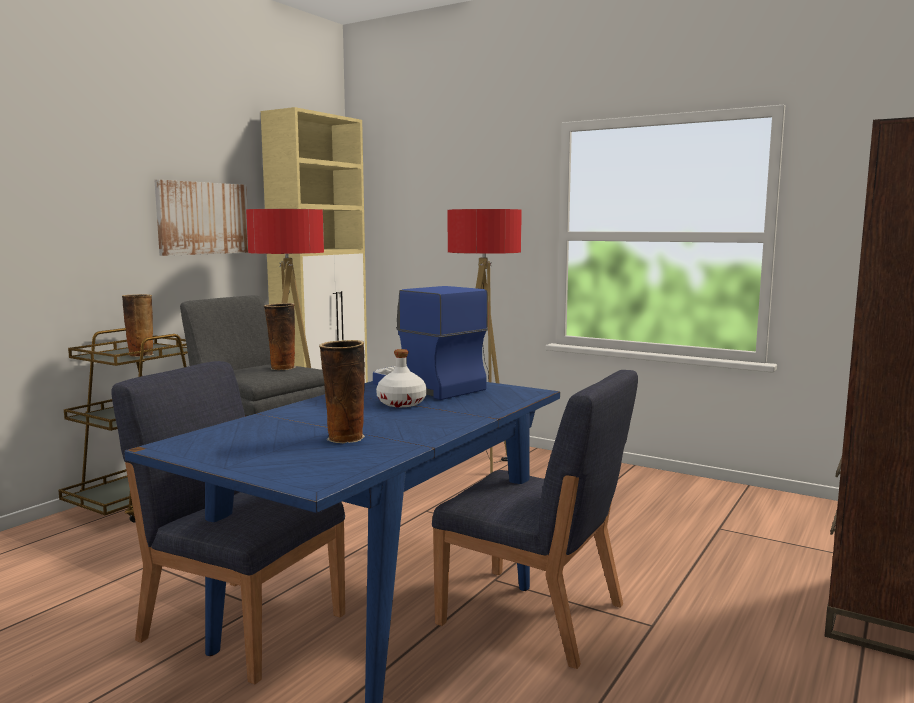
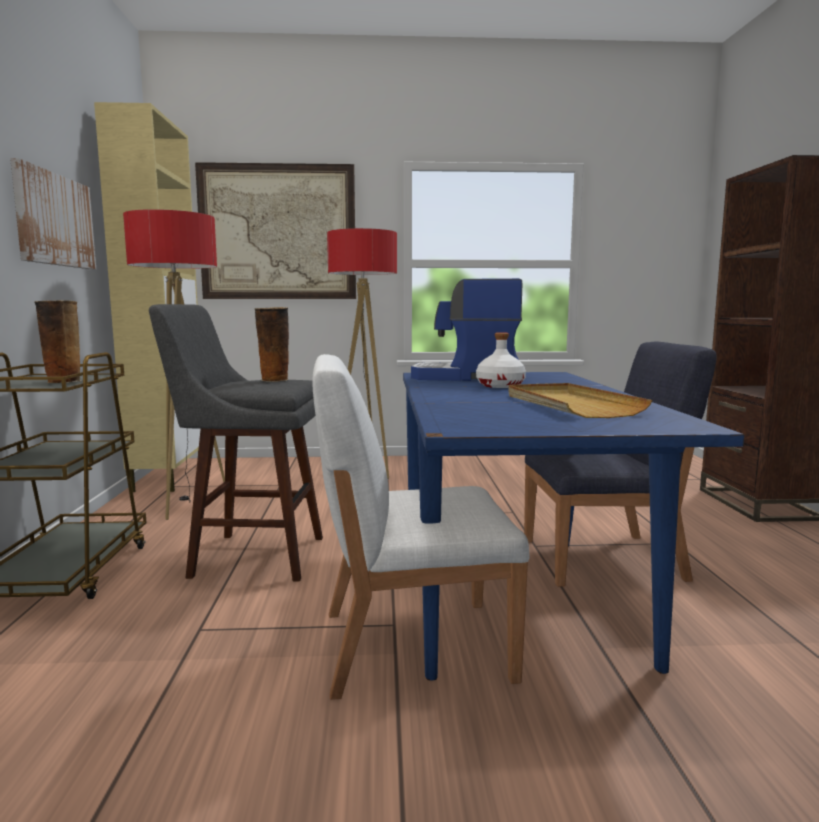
camera: 35 degrees left, 0 degrees up
(242, 625) = (411, 644): blue chair -> white chair
(344, 438) = (569, 405): vase -> beige tray
(442, 204) = (278, 232): none -> picture

